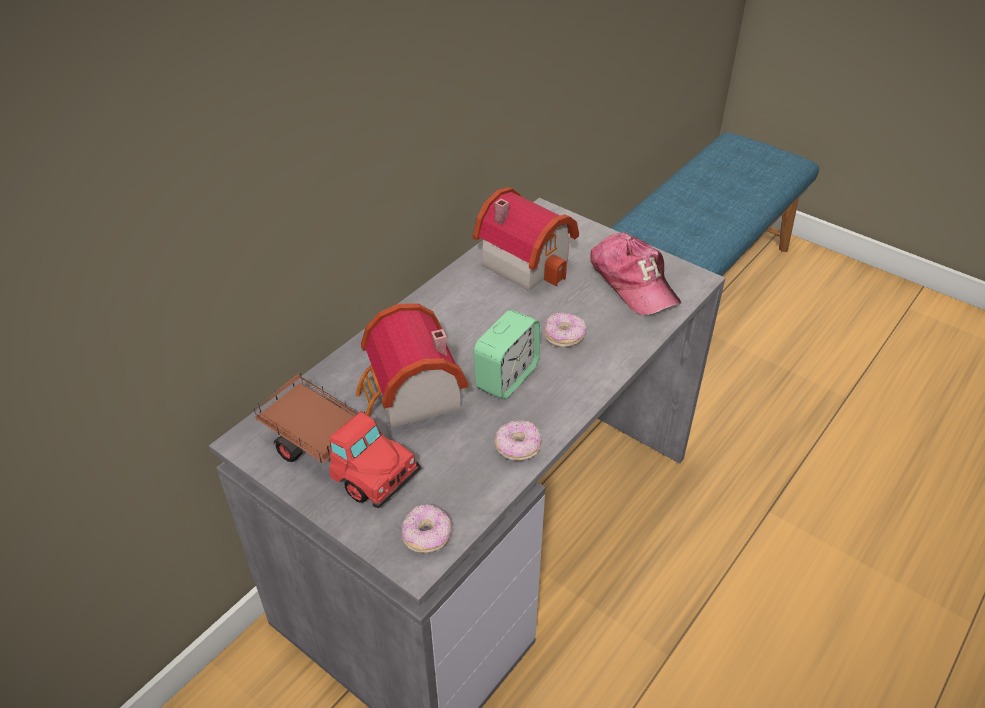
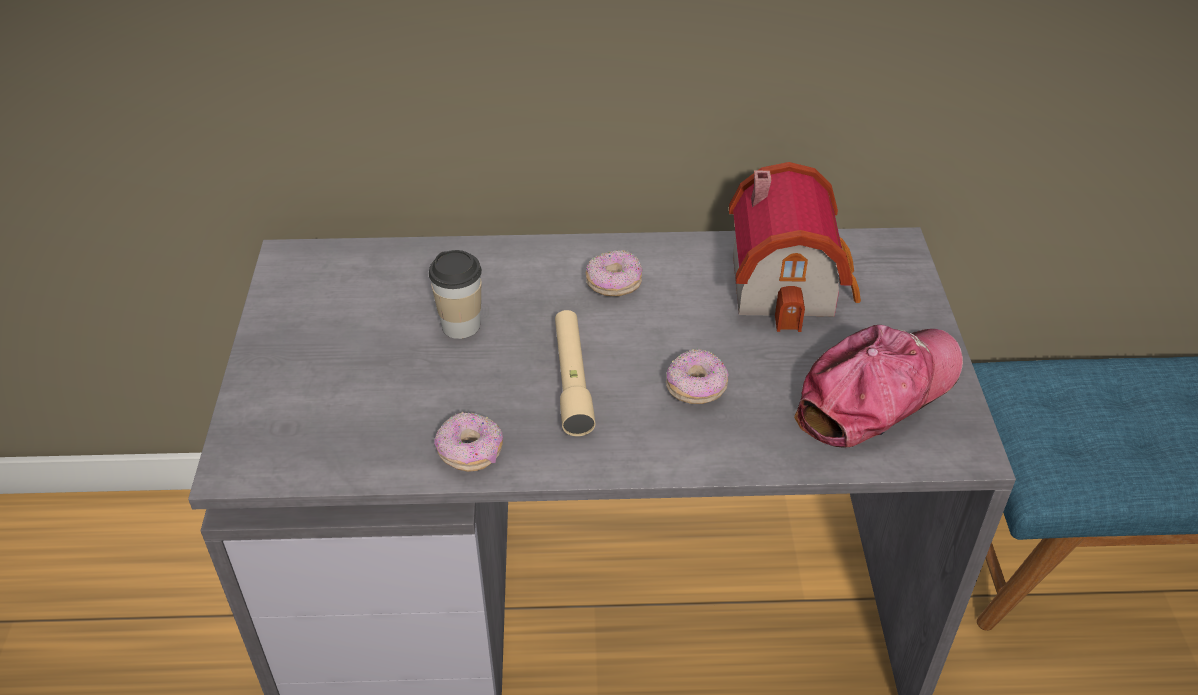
camera: 50 degrees right, 0 degrees up
(338, 454) = (328, 325): toy truck -> none
(410, 397) = (461, 325): toy house -> cup
(427, 536) = (276, 455): donut -> donut (614, 284)
(507, 377) = (572, 380): alarm clock -> beige flashlight
(633, 282) = (877, 393): cap -> cap turned 150 degrees counterclockwise

